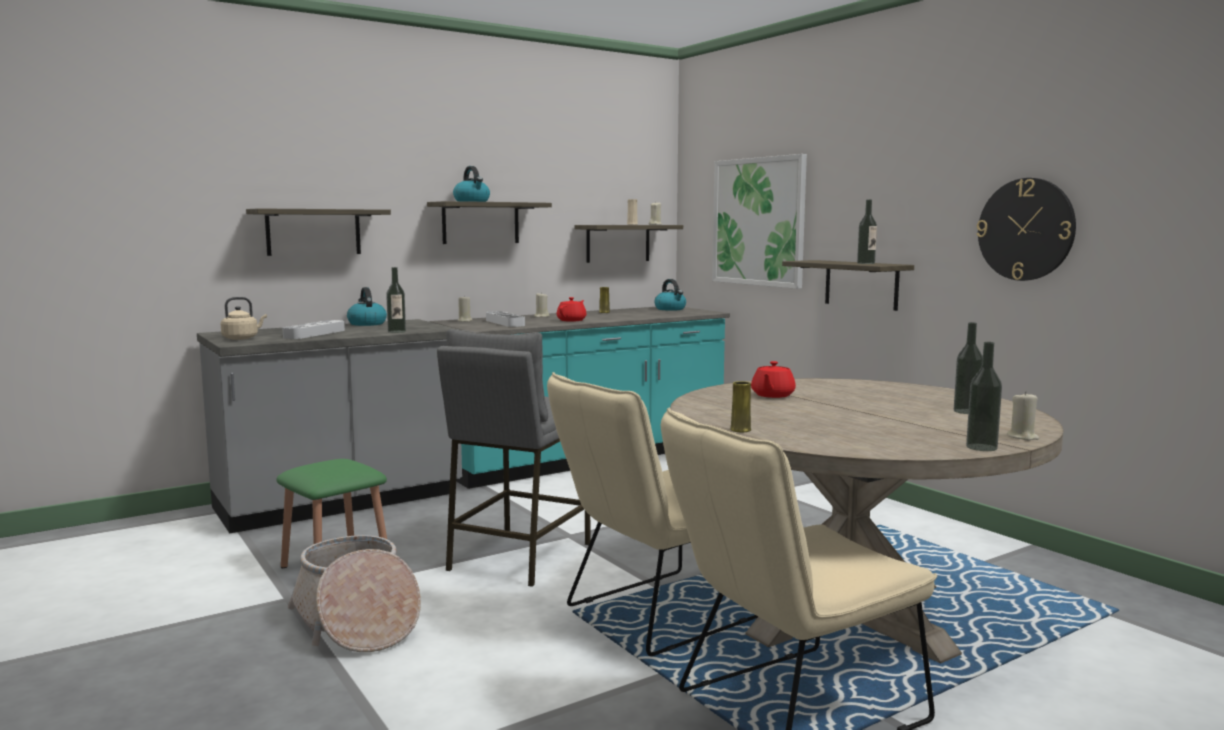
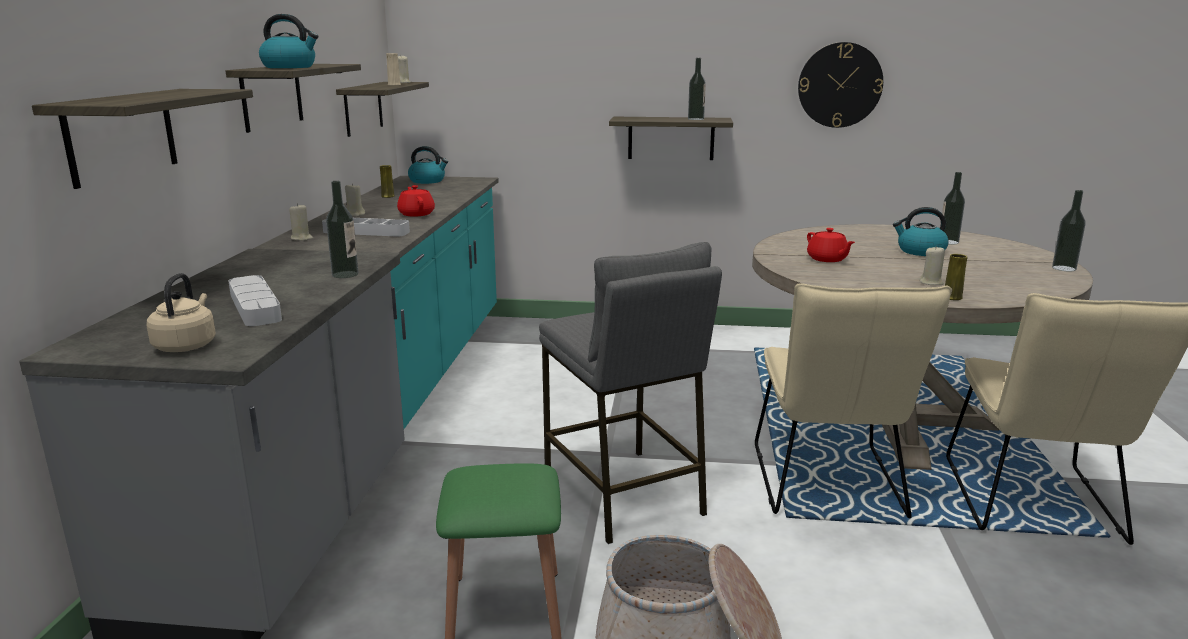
camera: 50 degrees left, 10 degrees up
(366, 324) = (227, 272): kettle -> kettle (920, 251)
(758, 222) = (530, 77): picture -> none
(1022, 437) = (1040, 254): beige candle -> beige candle (931, 283)

